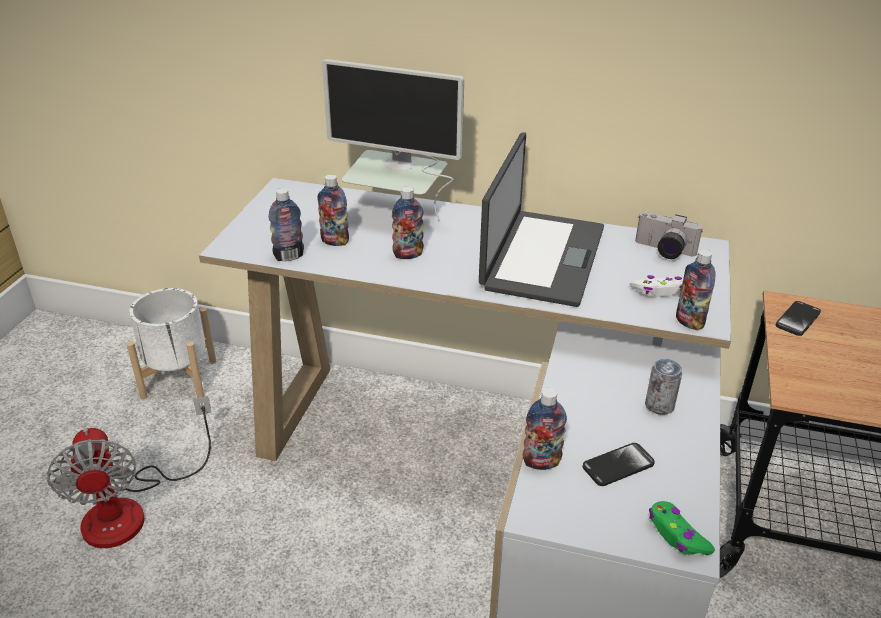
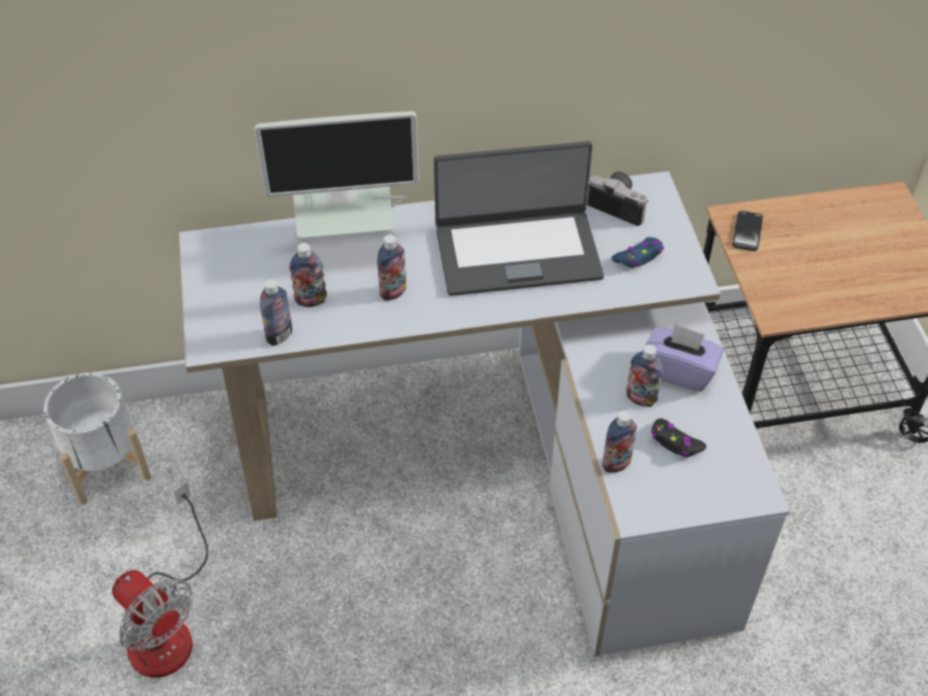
camera: 25 degrees left, 15 degrees up
(541, 257) = (517, 251): laptop -> laptop turned 90 degrees clockwise
(618, 465) = (675, 443): phone -> black game controller
(659, 291) = (639, 257): white game controller -> blue game controller
(659, 406) = (679, 370): can -> purple tissue box
(663, 251) = (619, 205): camera -> camera turned 150 degrees counterclockwise
(677, 535) = (746, 488): green game controller -> none
(689, 322) = (680, 285): bottle -> bottle (640, 398)

